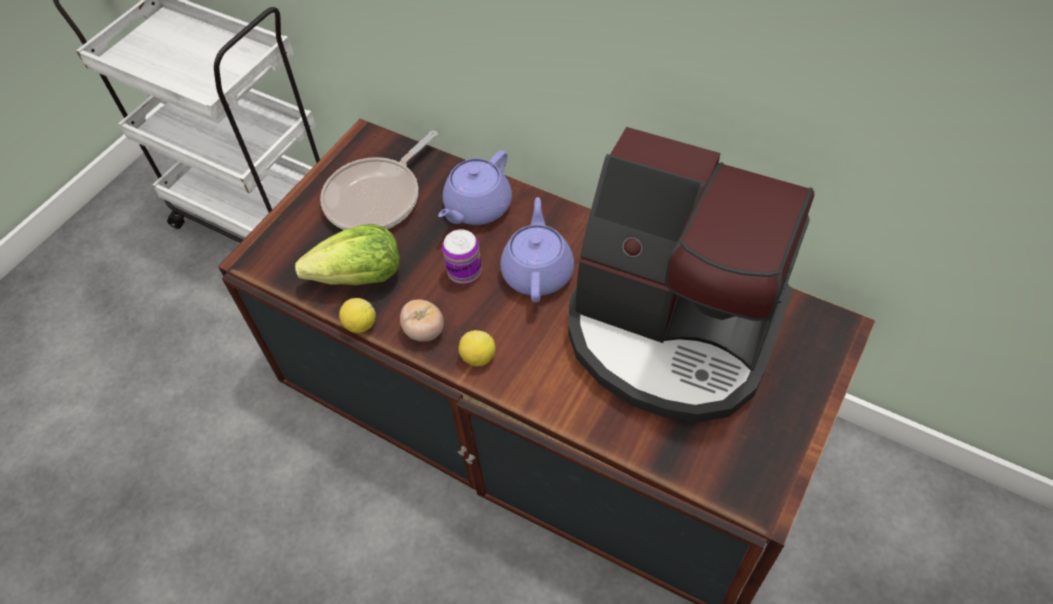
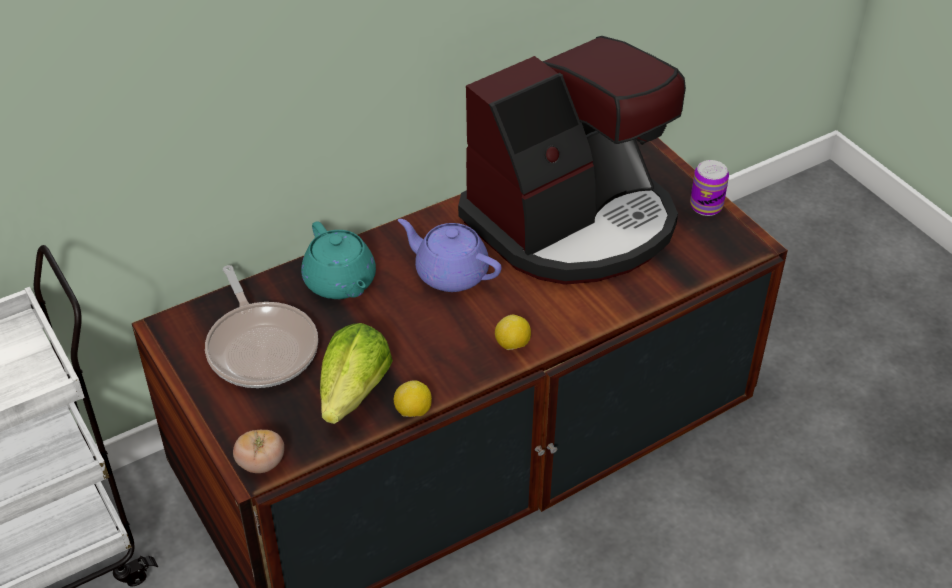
camera: 65 degrees left, 10 degrees down
(424, 331) = (456, 369): tomato -> tomato (261, 464)
(465, 273) = (411, 319): can -> can (706, 206)
(477, 207) = (340, 283): purple teapot -> turquoise teapot

